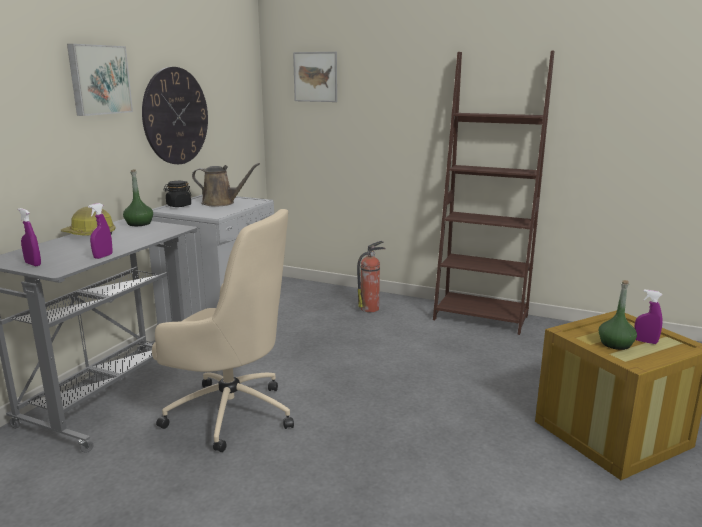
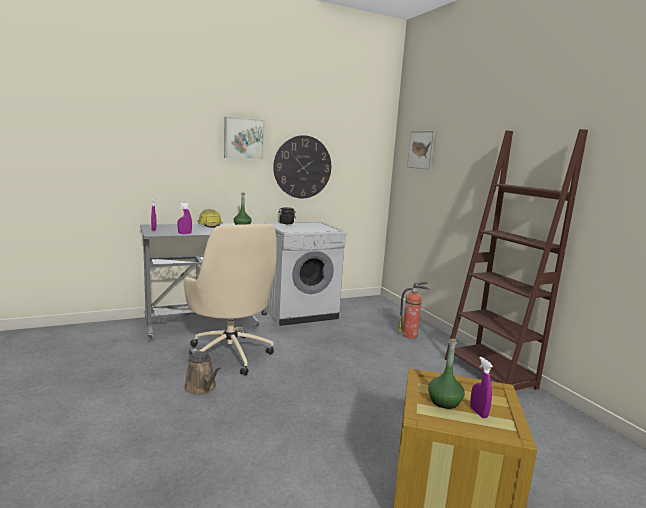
camera: 40 degrees right, 5 degrees down
(221, 203) = (312, 227): brown watering can -> brown watering can (202, 388)

